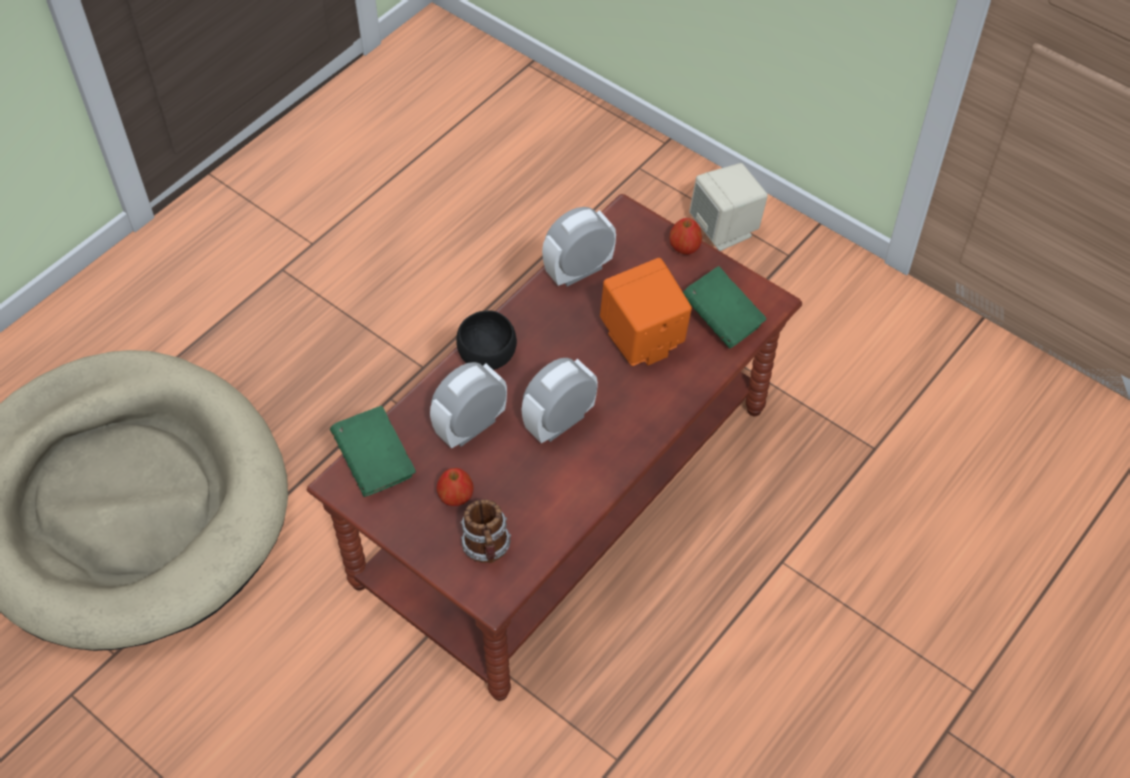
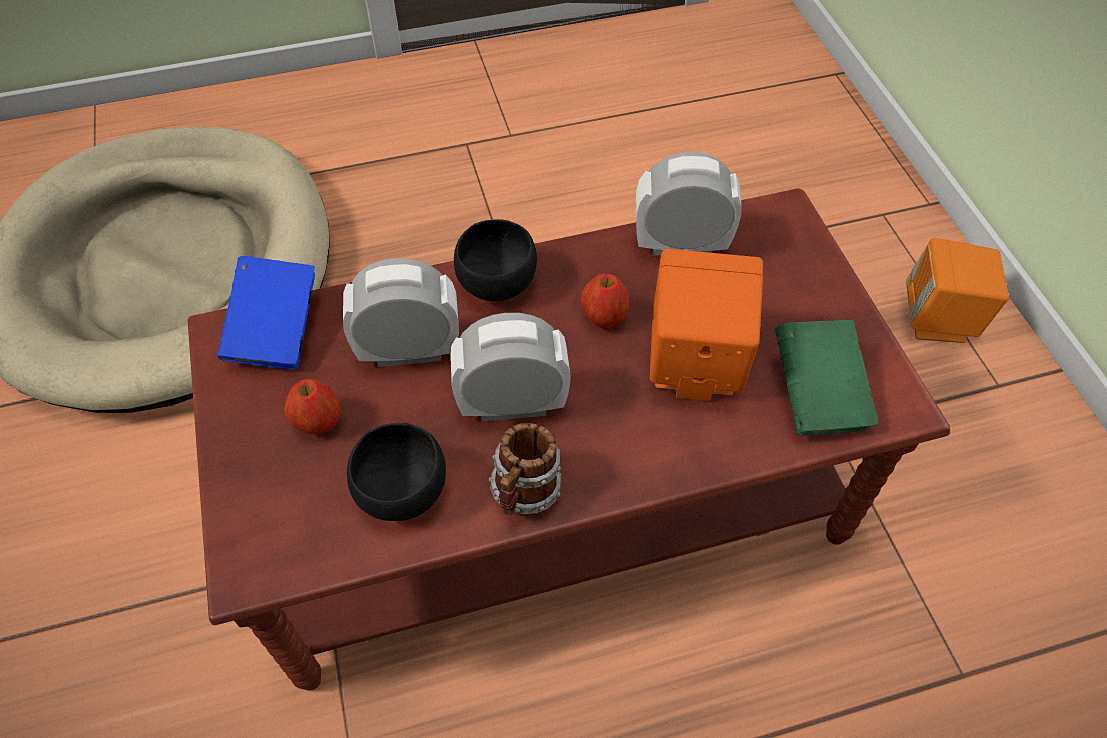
camera: 35 degrees right, 0 degrees up
(375, 462) = (275, 331): green book -> blue book
(487, 548) = (296, 507): mug -> mug (525, 494)
(541, 507) = (401, 495): none -> black bowl
(684, 248) = (832, 284): apple -> apple (604, 318)
(725, 229) = (938, 320): beige speaker -> orange speaker

